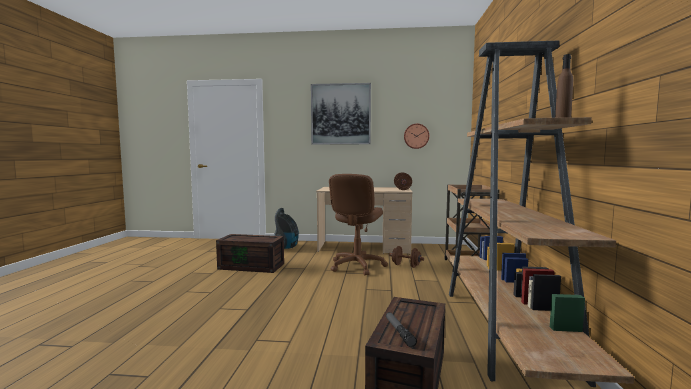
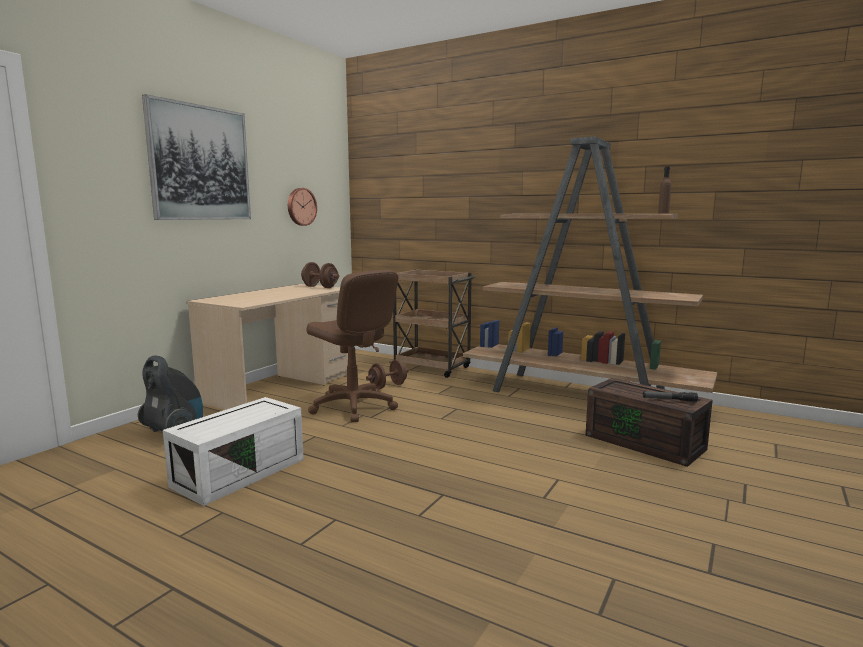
camera: 65 degrees left, 5 degrees up
(252, 266) = (240, 471): brown storage box -> white storage box

